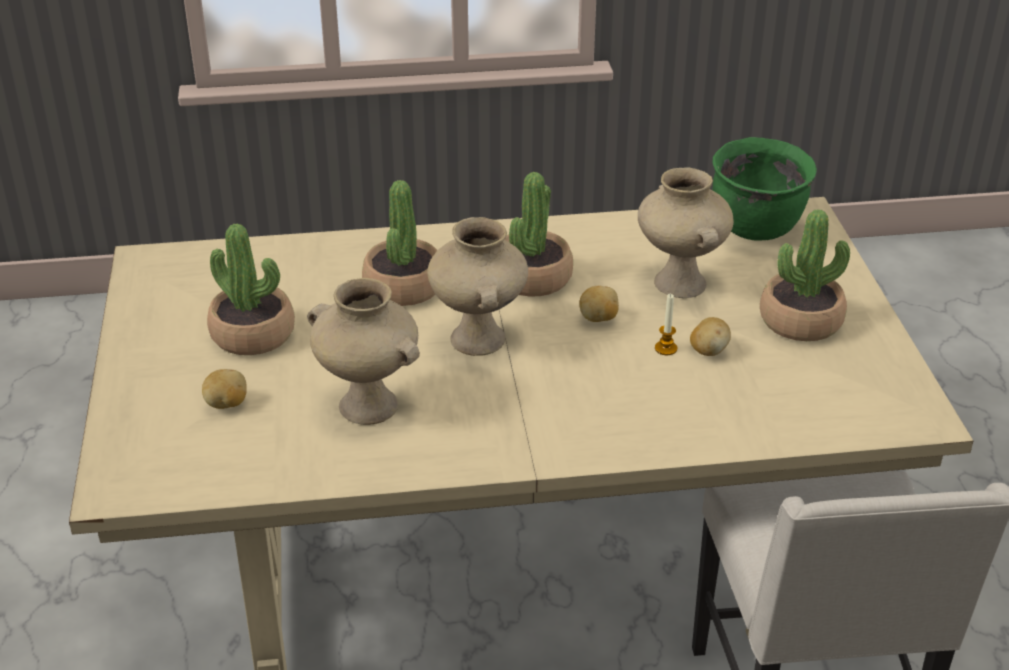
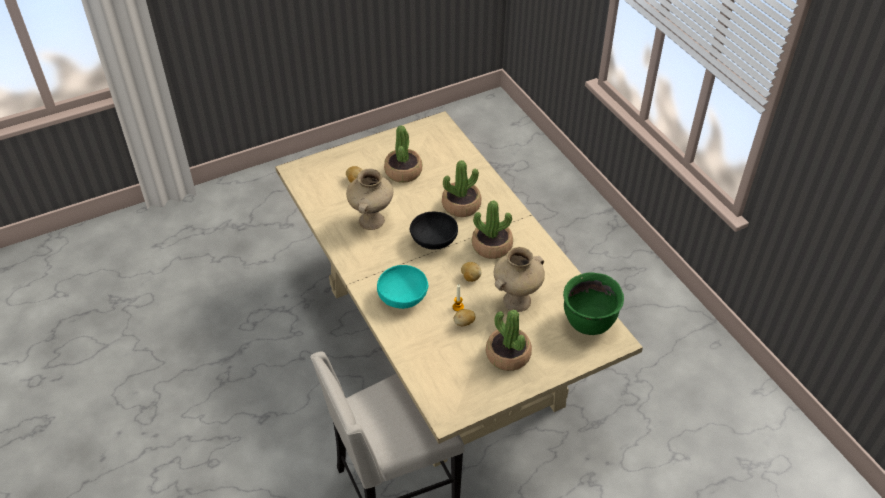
camera: 70 degrees right, 10 degrees up
(479, 339) = (433, 241): beige vase -> black bowl
(609, 408) = (403, 297): none -> turquoise bowl

